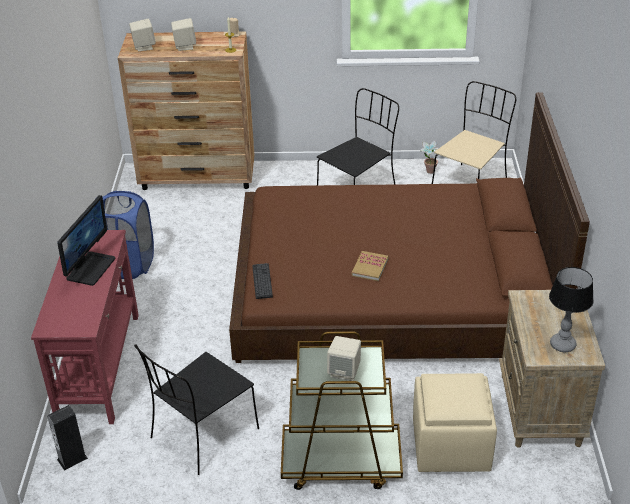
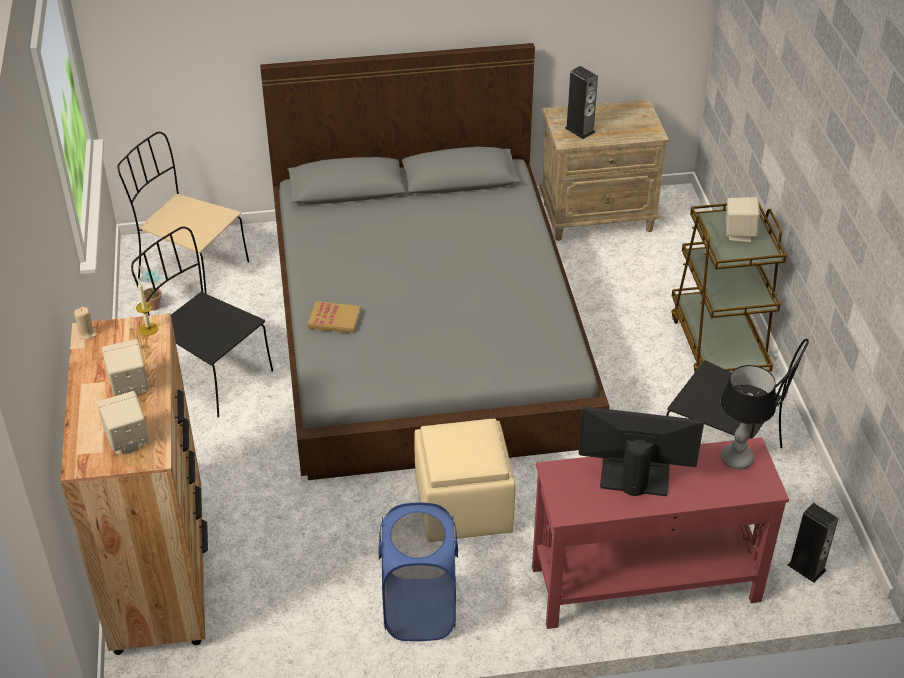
camera: 100 degrees left, 5 degrees up
(262, 281) = (534, 370): keyboard -> none
(370, 267) = (483, 283): book -> book (334, 319)
(392, 288) = (426, 325): brown bed -> grey bed
(451, 446) = (667, 270): beige ottoman -> beige ottoman (464, 506)
(540, 307) = (579, 130): none -> speaker
(563, 345) = (631, 119): table lamp -> table lamp (737, 458)

